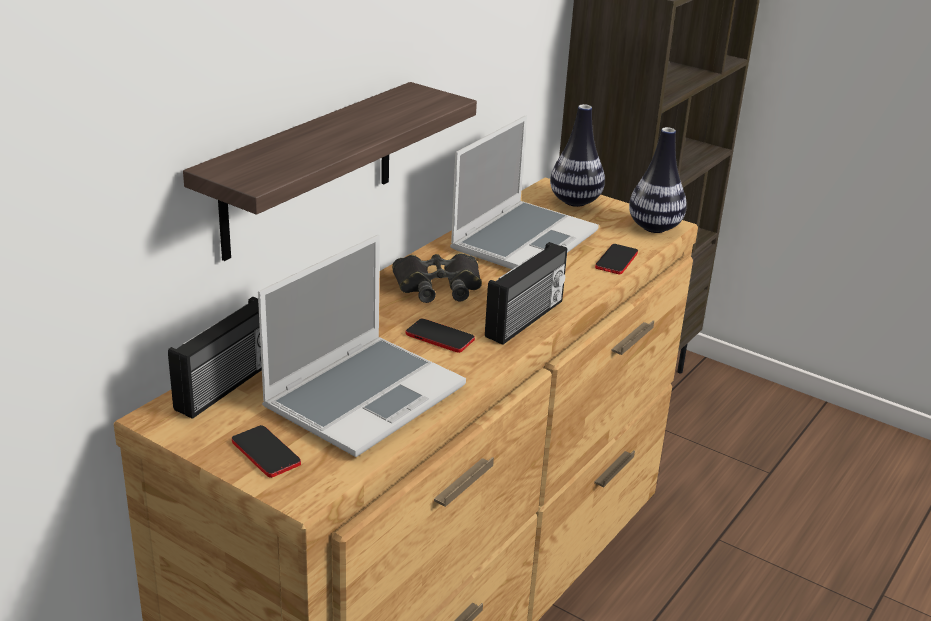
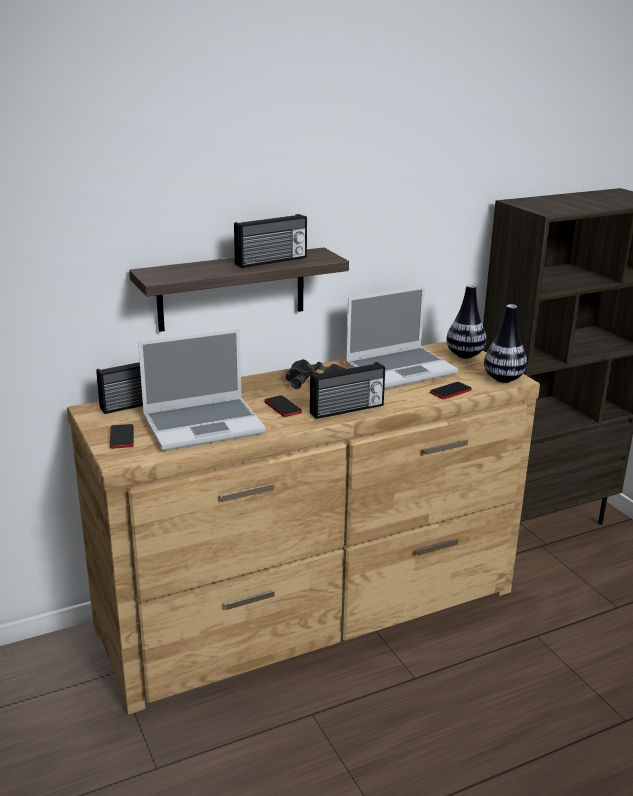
camera: 30 degrees right, 5 degrees down
(377, 118) = (272, 261): none -> radio

